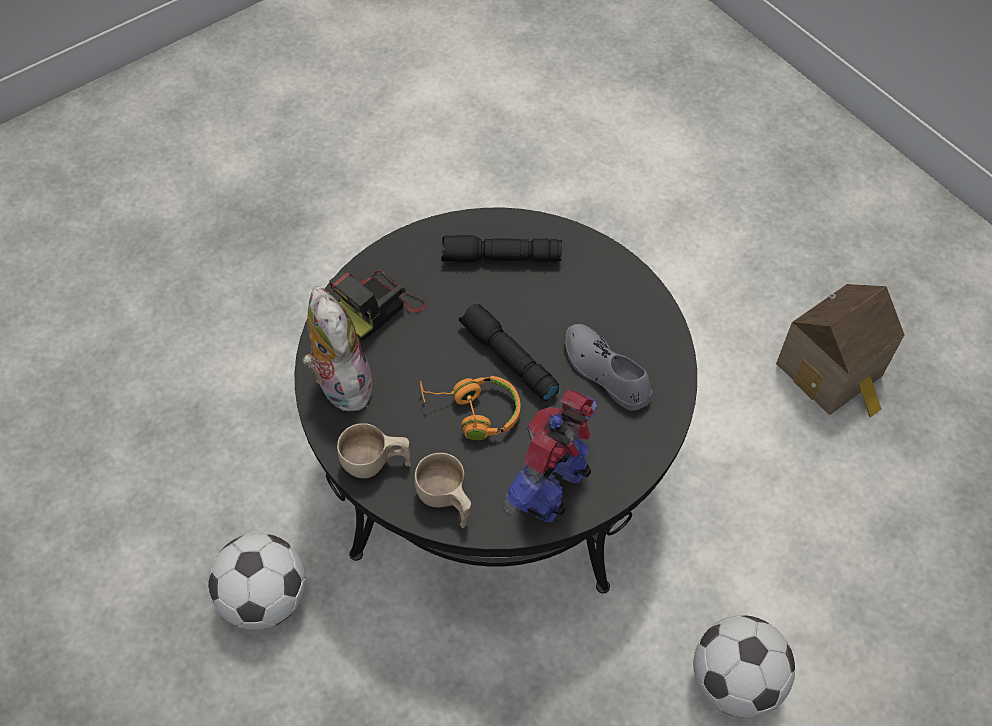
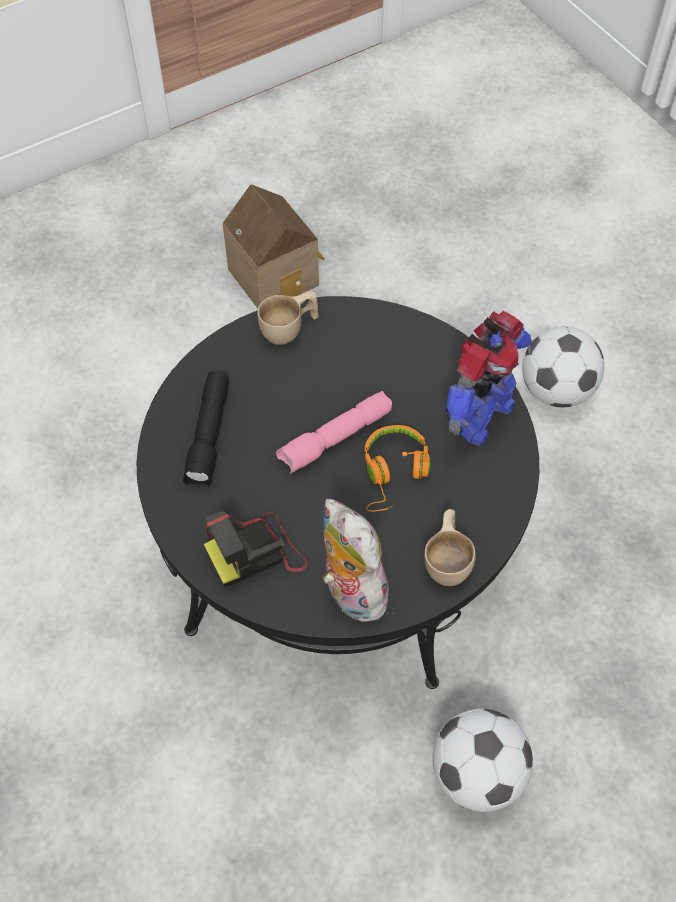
camera: 85 degrees left, 0 degrees up
(340, 383) = (350, 591): plush toy -> plush toy turned 75 degrees clockwise
(377, 307) = (256, 553): camera -> camera turned 105 degrees clockwise
(446, 501) = (491, 501): beige cup -> beige cup (290, 330)
(507, 359) = (335, 440): black flashlight -> pink flashlight
(553, 487) = (478, 415): toy robot -> toy robot turned 90 degrees counterclockwise
(605, 372) = (358, 363): grey shoe -> none

